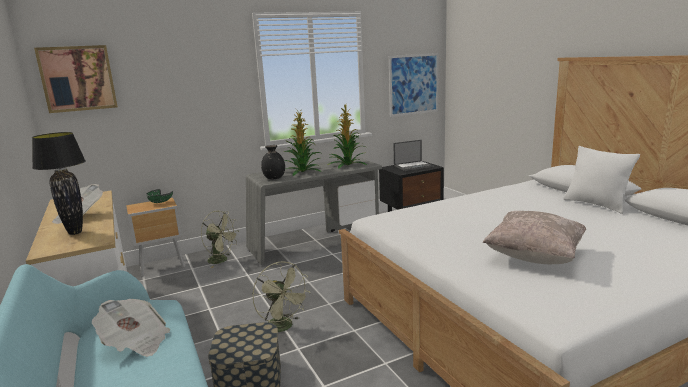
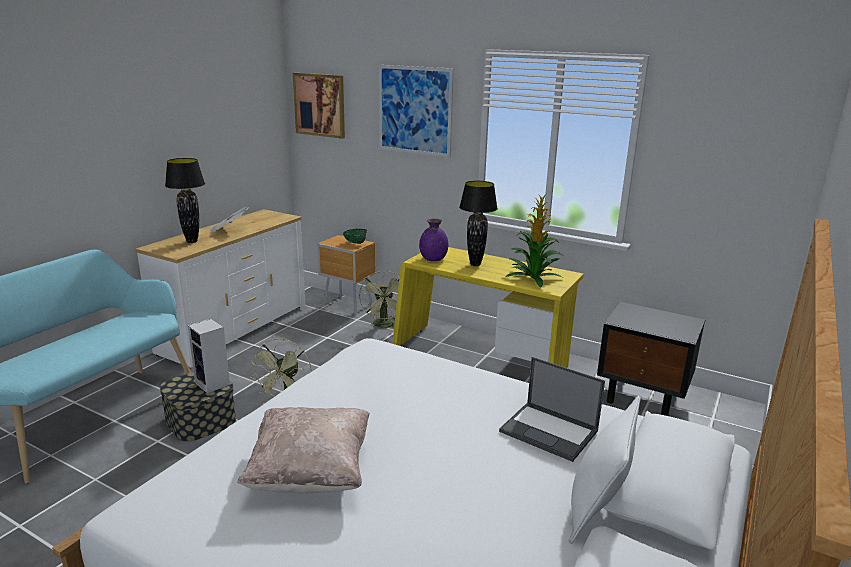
camera: 55 degrees right, 5 degrees up
(135, 342) = (102, 333): newspaper -> none
(253, 331) = (213, 384): none -> speaker
(274, 178) = (433, 259): black vase -> purple vase
(303, 171) = (475, 264): potted plant -> black table lamp
(315, 242) = (480, 357): grey desk -> yellow desk
(413, 166) = (663, 322): laptop -> laptop (550, 431)
(414, 84) = (736, 189): picture -> picture (415, 110)

